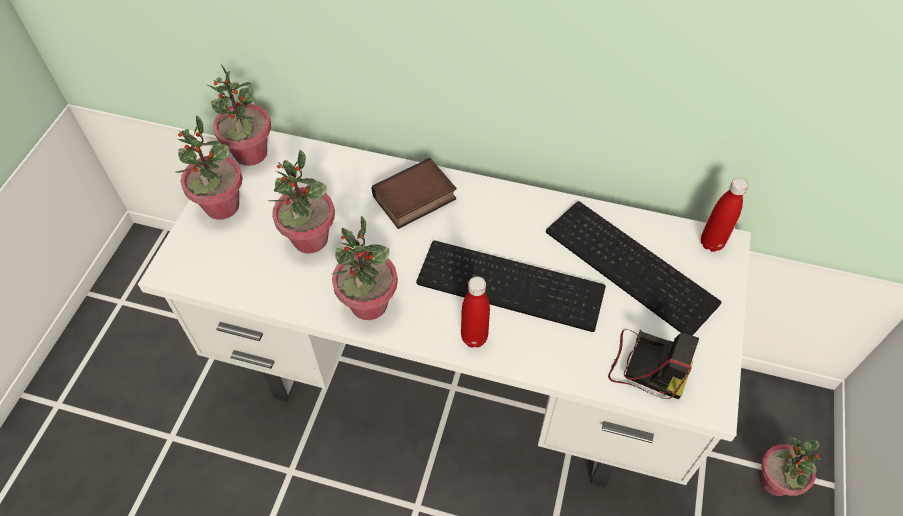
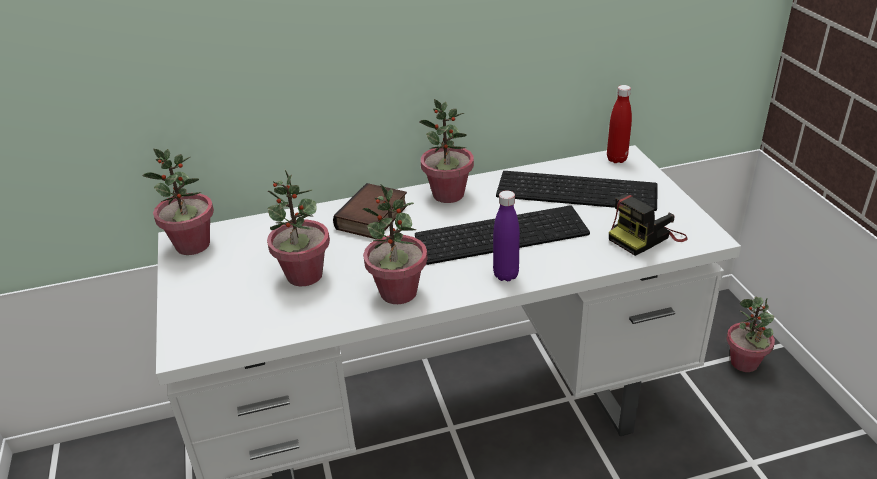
camera: 30 degrees left, 20 degrees down
(222, 206) = (196, 288): potted plant -> potted plant (448, 195)
(474, 337) = (506, 275): red bottle -> purple bottle
(646, 367) = (646, 237): camera -> camera turned 150 degrees clockwise

